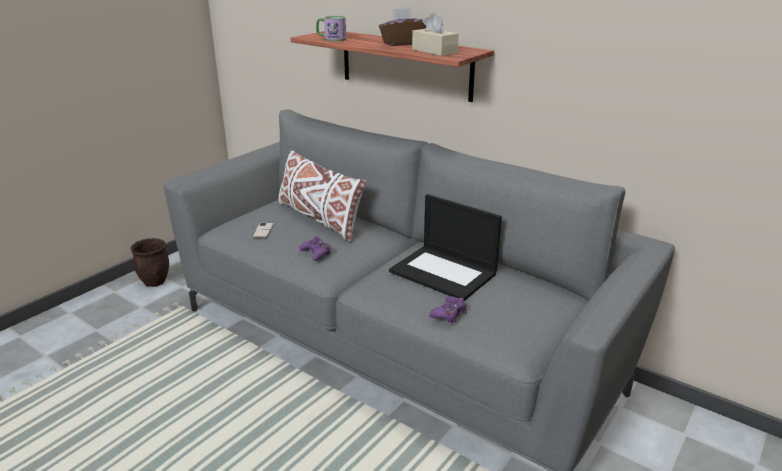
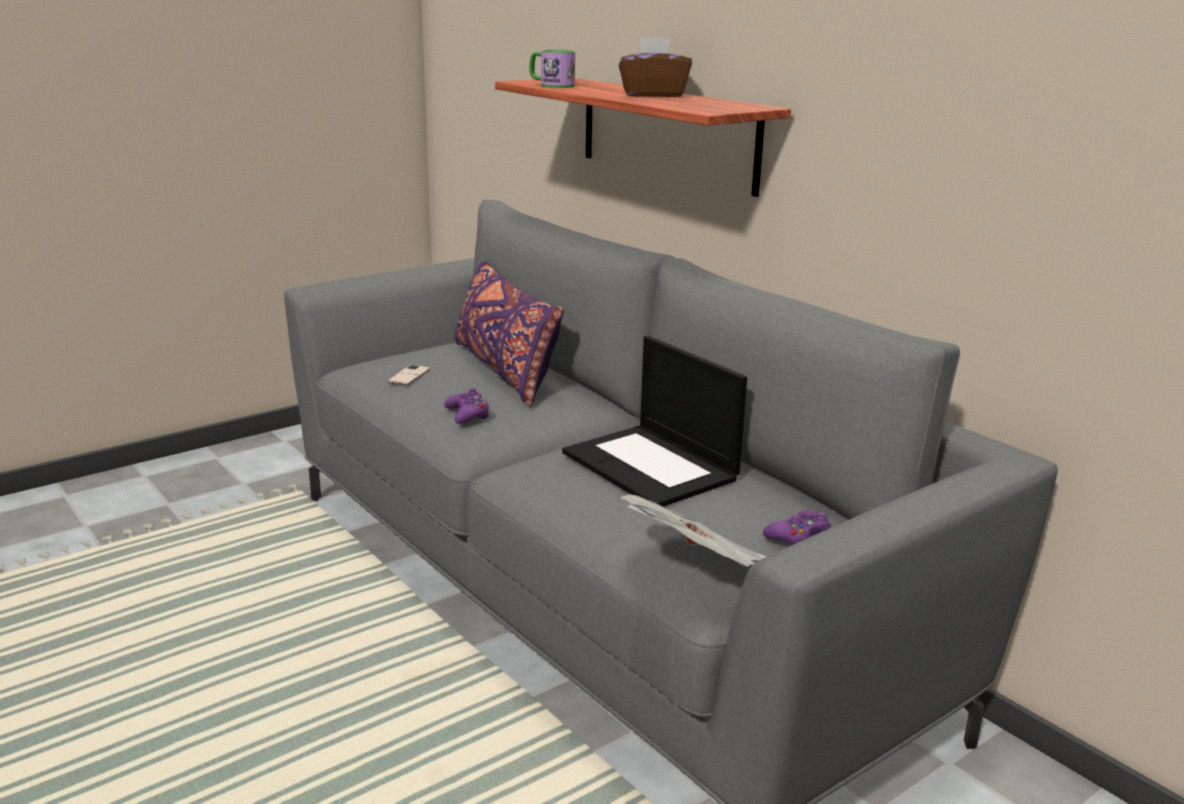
camera: 15 degrees right, 5 degrees down
(155, 282) = (278, 454): brown planter -> none
(319, 218) = (504, 370): white pillow -> purple pillow
(434, 51) = (688, 104): beige tissue box -> none
(449, 314) = (620, 523): purple game controller -> purple game controller (799, 538)
(508, 336) = (697, 569): none -> newspaper

